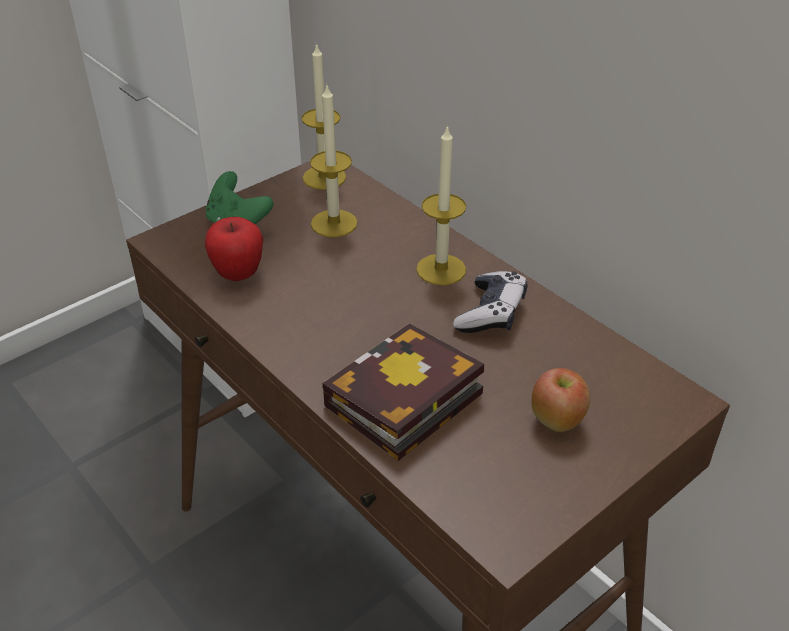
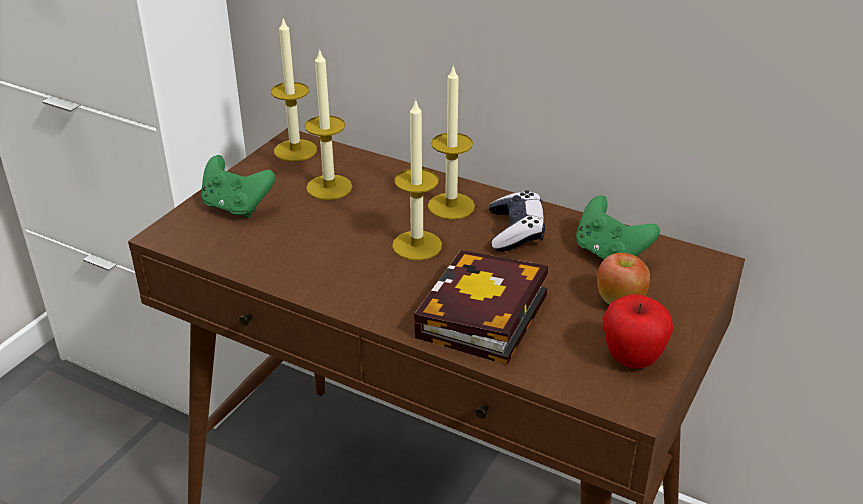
camera: 20 degrees left, 5 degrees down
(238, 274) = (264, 247): apple -> apple (632, 359)
(383, 305) = (417, 245): none -> candle
(577, 362) = (609, 254): none -> green game controller

